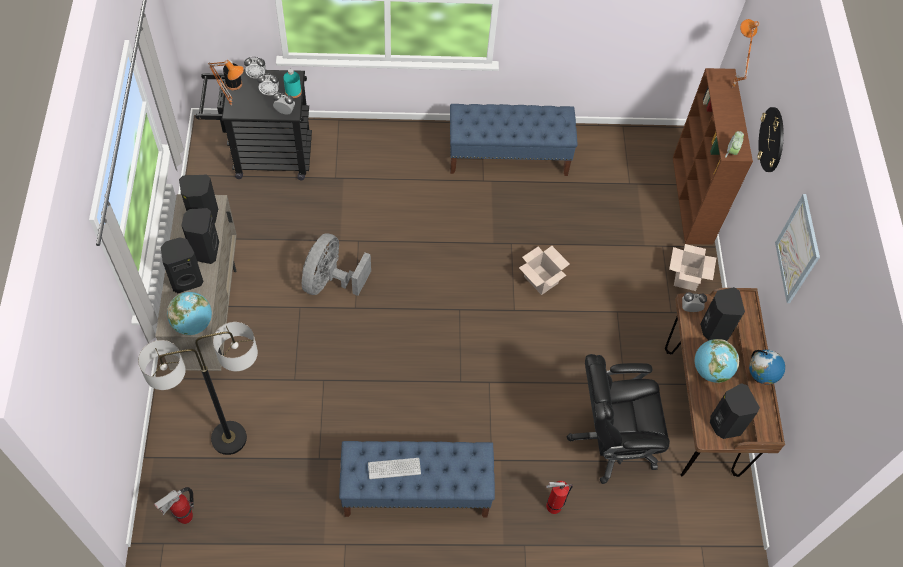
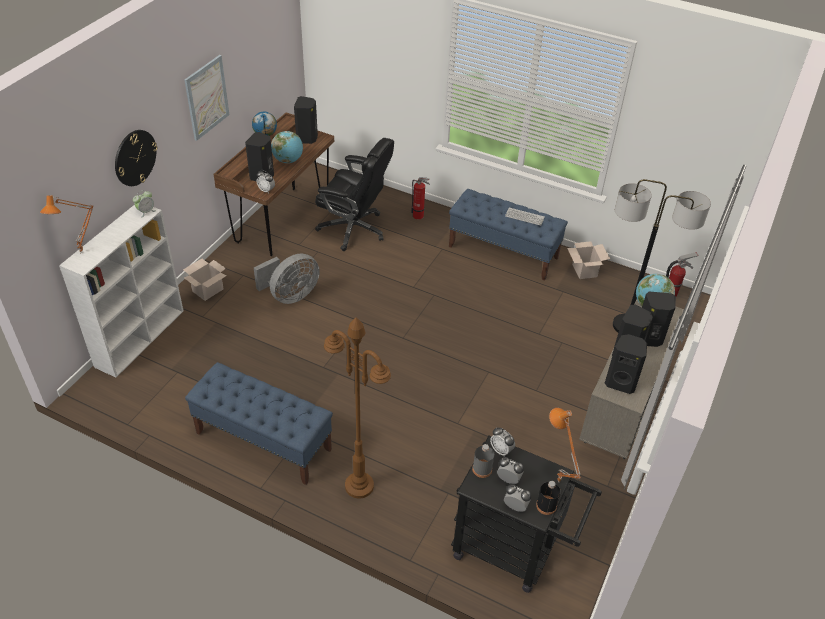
camera: 150 degrees left, 15 degrees down
(293, 92) = (482, 469): turquoise bottle -> grey bottle
(331, 281) = (499, 399): grey fan -> grey fan (290, 295)
(409, 154) = (359, 486): none -> brown floor lamp
(541, 280) = (321, 331): cardboard box -> cardboard box (584, 270)
(692, 200) = (140, 337): brown bookcase -> white bookcase

